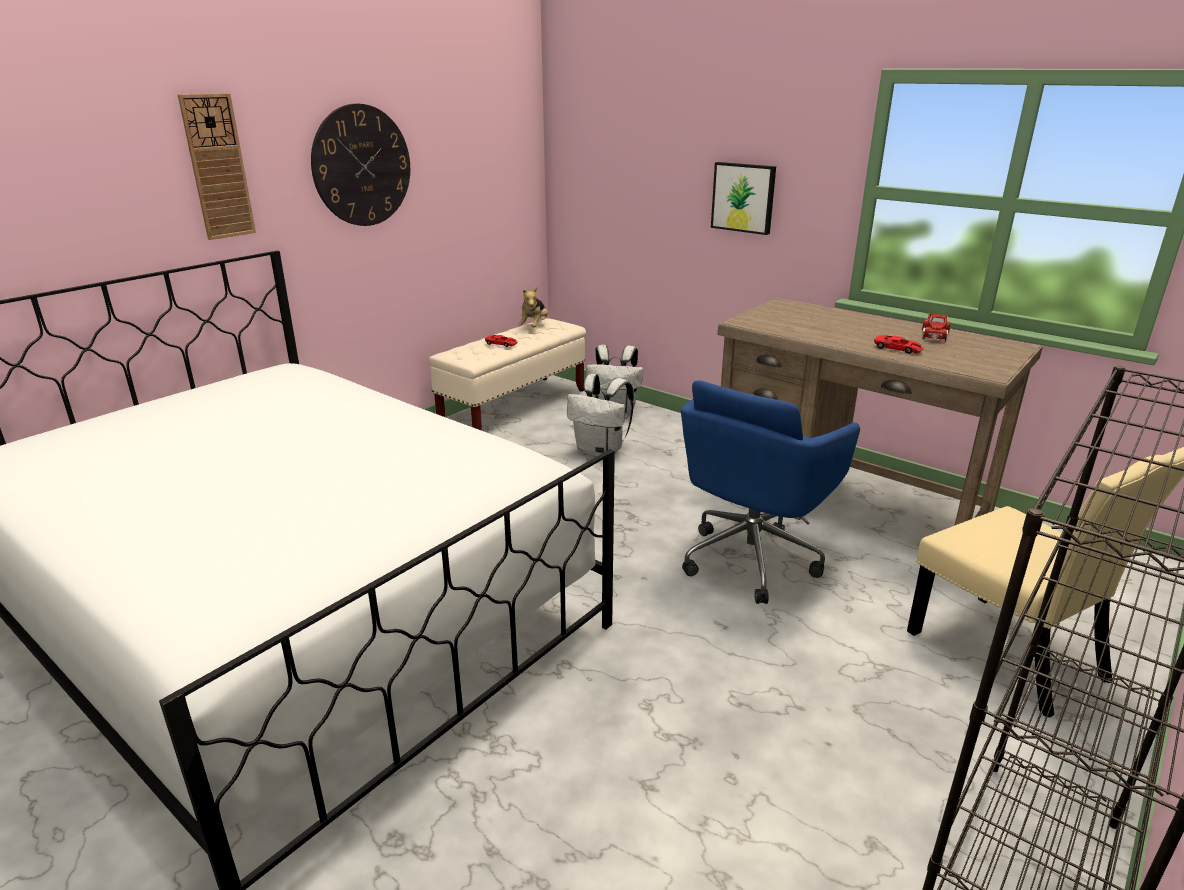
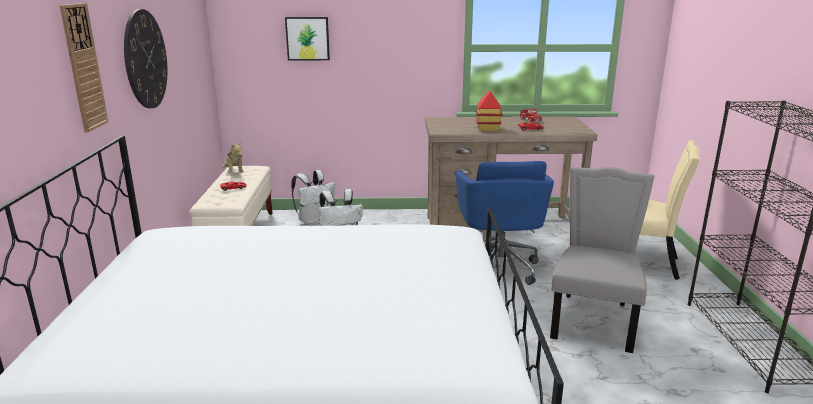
camera: 40 degrees left, 5 degrees down
(743, 197) = (386, 59): picture -> picture (308, 38)
(765, 703) = (592, 322): none -> grey chair
(825, 333) = (487, 128): none -> toy house

